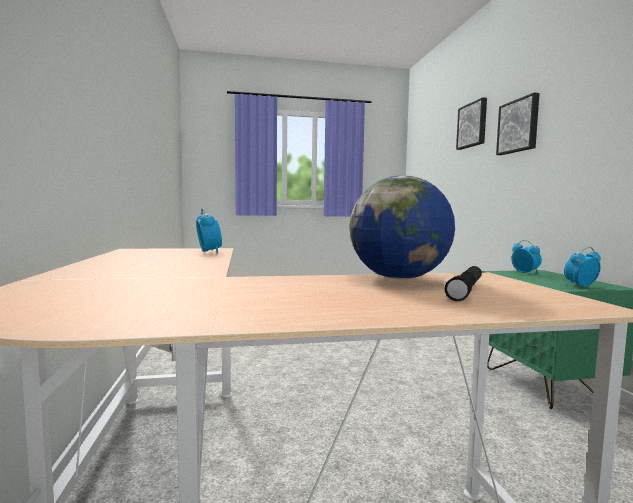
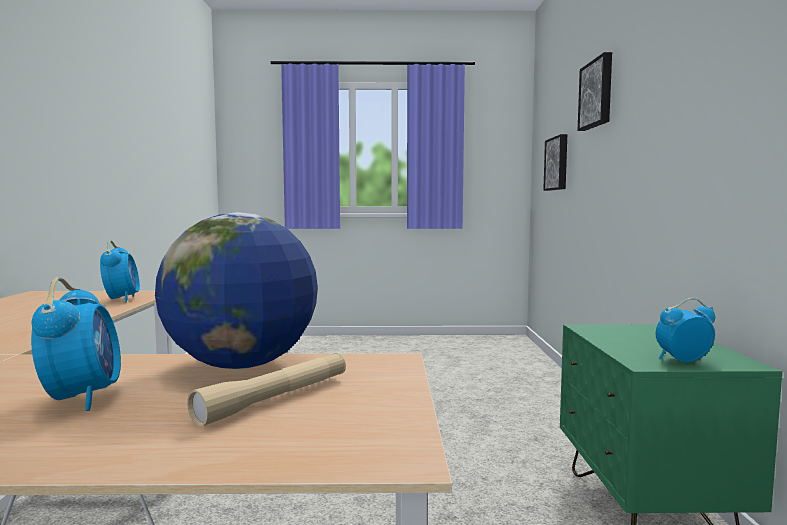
camera: 10 degrees right, 0 degrees up
(466, 290) = (276, 399): black flashlight -> beige flashlight
(519, 126) = (646, 96): picture -> picture (557, 163)
(525, 273) = (629, 330): alarm clock -> alarm clock (83, 398)

